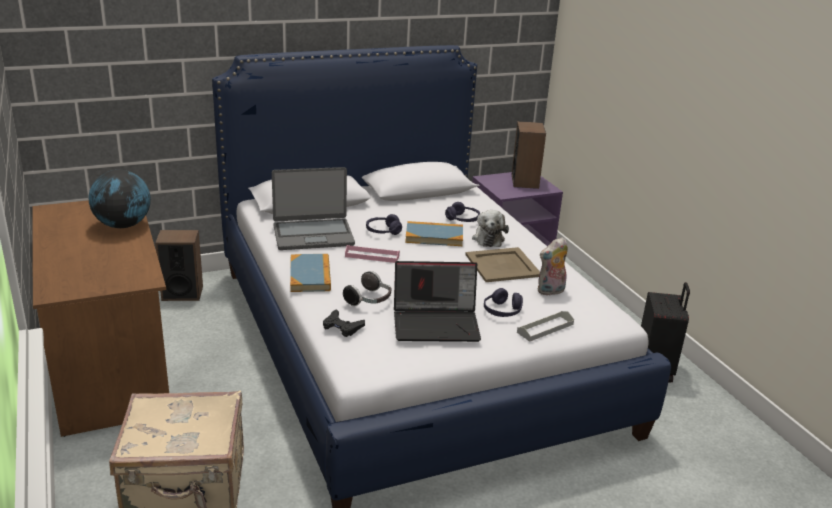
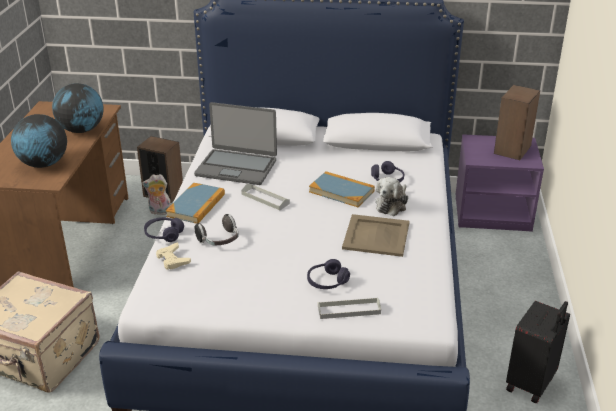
camera: 30 degrees right, 5 degrees up
(116, 265) = (43, 164): none -> globe
(342, 327) = (172, 259): black game controller -> beige game controller
(372, 256) = (265, 199): pink tray -> grey tray
(383, 231) = (300, 176): purple headphones -> purple headphones (164, 234)
(437, 323) = (253, 278): laptop -> none
(551, 291) = (396, 274): plush toy -> plush toy (159, 212)

